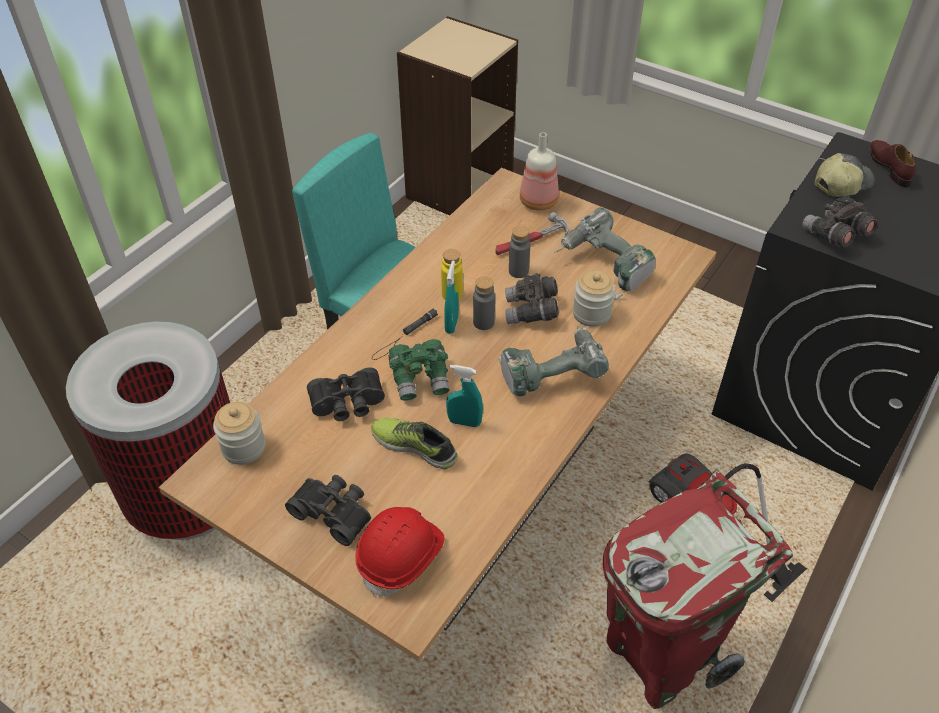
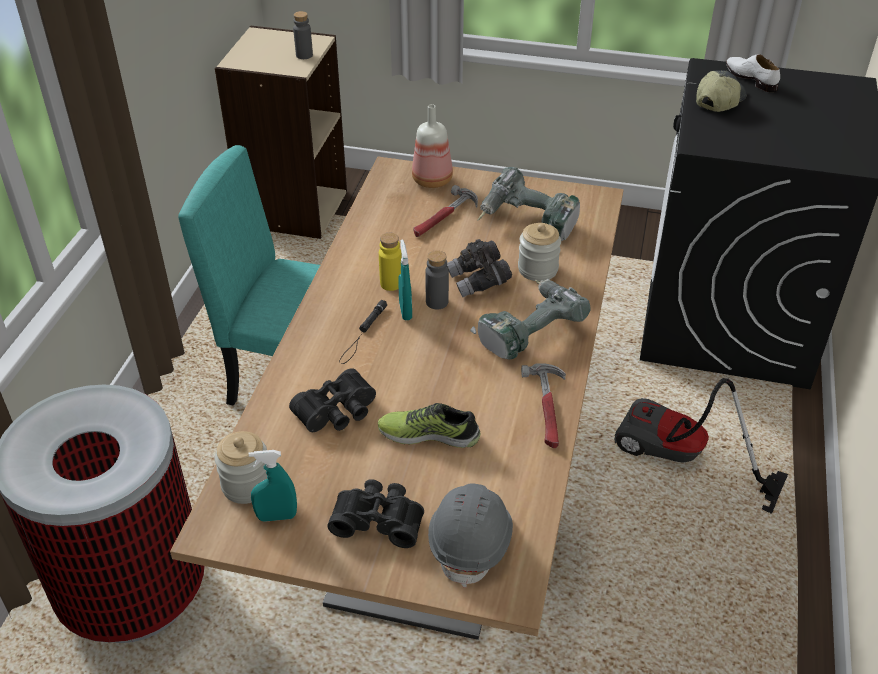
camera: 20 degrees left, 5 degrees down
(401, 557) = (471, 541): red hard hat -> grey hard hat
(421, 379) = (401, 370): green binoculars -> none
(464, 422) = (467, 398): turquoise spray bottle -> turquoise spray bottle (277, 516)
(518, 271) = (446, 247): grey bottle -> grey bottle (304, 55)
(532, 452) = (548, 408): none -> hammer
(661, 655) = (695, 594): red trash can -> none
(835, 236) = (738, 145): grey binoculars -> none
(889, 167) = (751, 78): brown shoe -> white shoe

